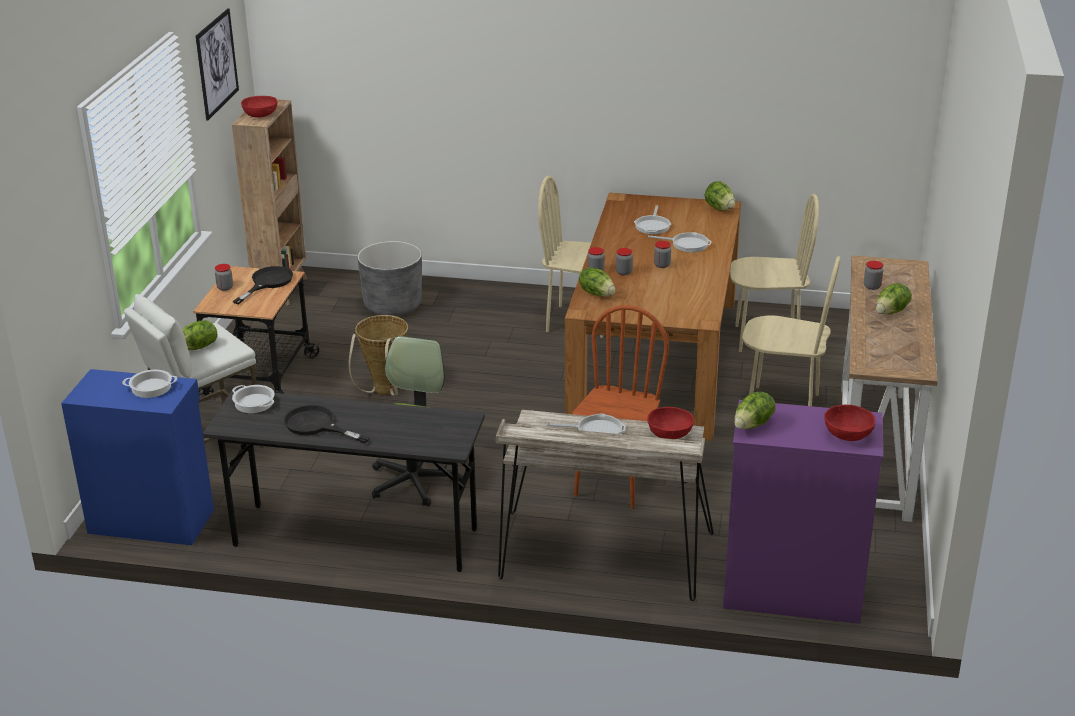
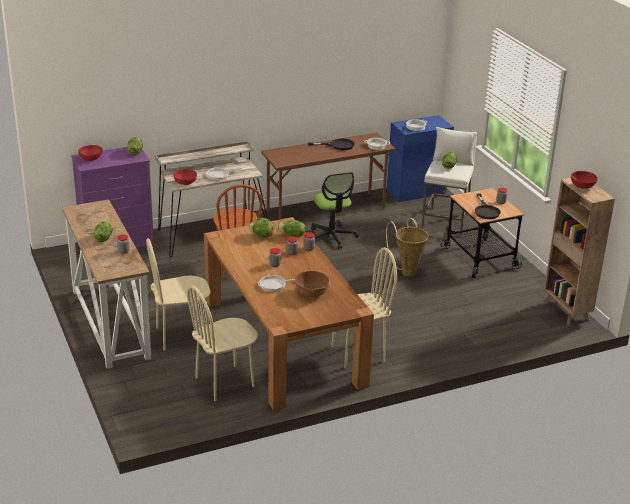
camera: 145 degrees right, 0 degrees up
(217, 63) = (596, 135): picture -> none
(354, 538) = (326, 210): grey desk -> brown desk
(393, 305) = (484, 324): grey planter -> none
(653, 226) = (311, 293): frying pan -> brown bowl
(719, 208) = (282, 323): lettuce -> lettuce (261, 235)

